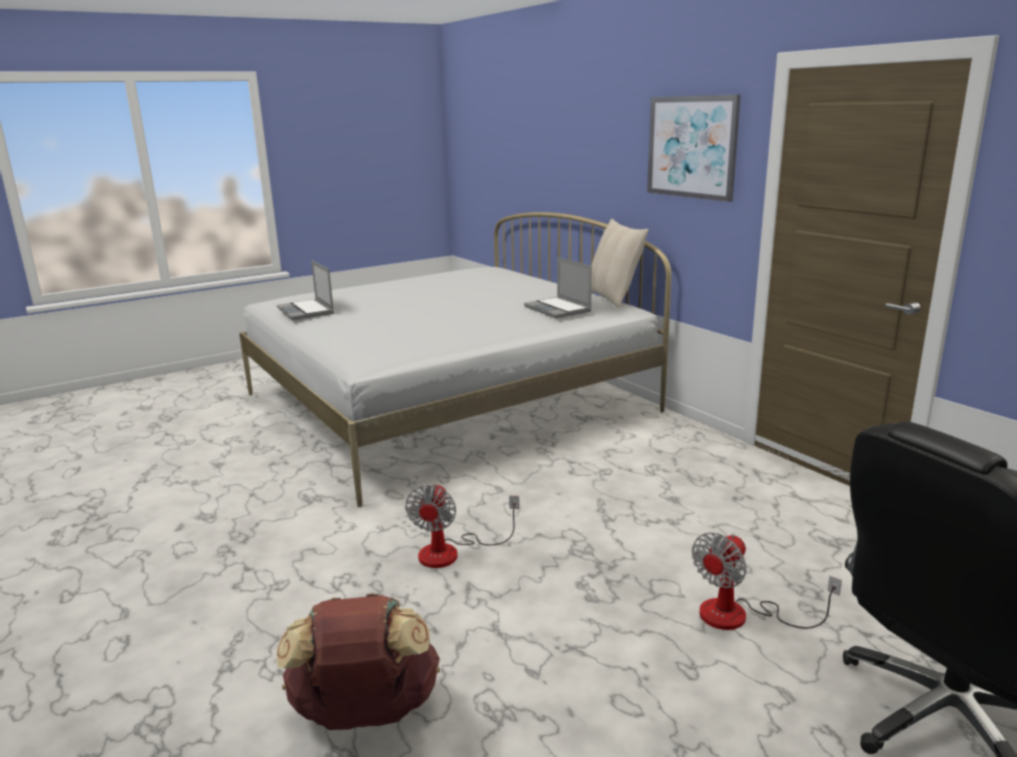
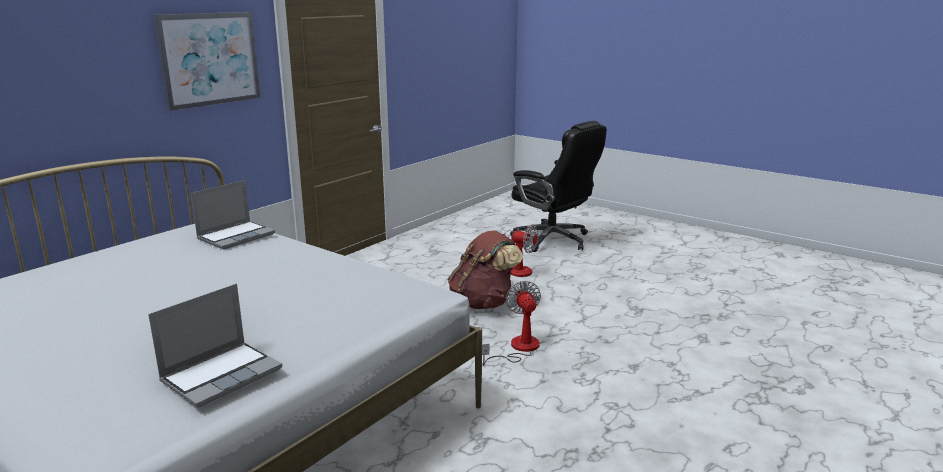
camera: 110 degrees left, 0 degrees up
(365, 715) = (675, 339): brown backpack -> brown backpack (483, 303)
(452, 552) = (518, 348): fan -> fan turned 90 degrees counterclockwise
(614, 297) = (180, 225): beige pillow -> none

